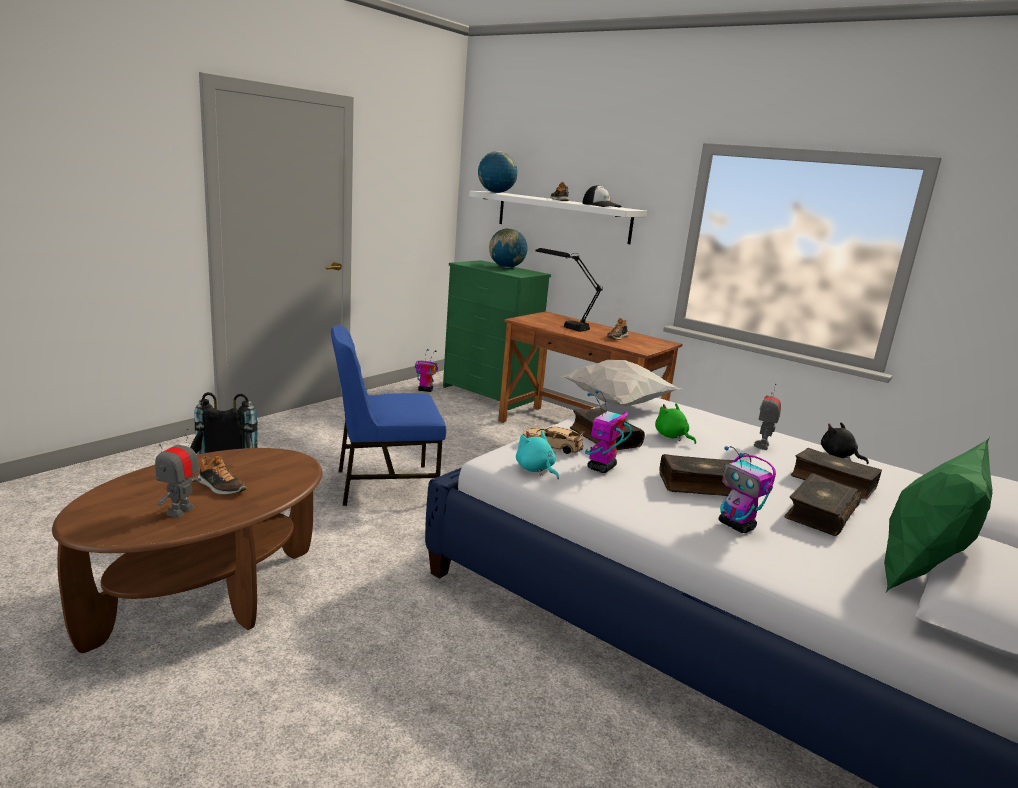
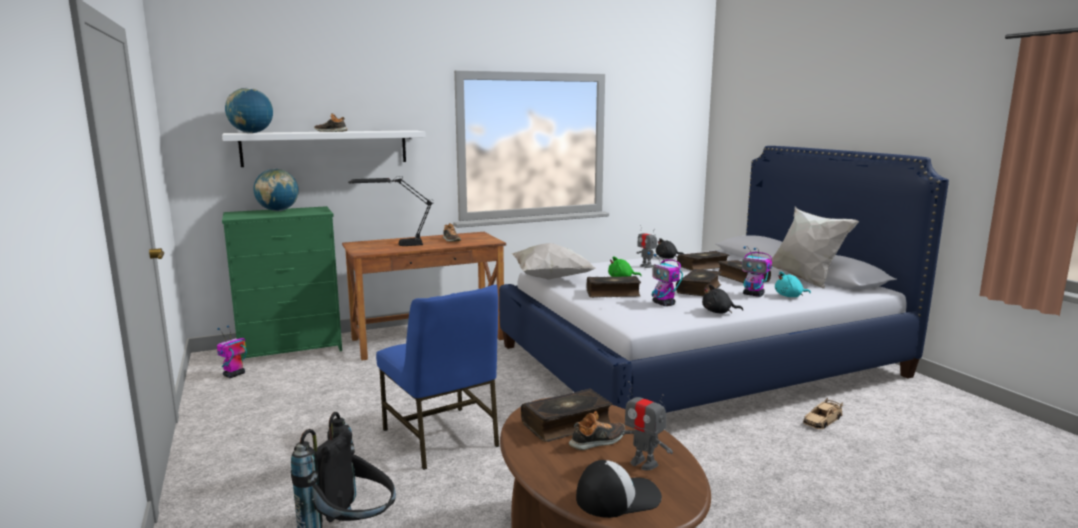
camera: 60 degrees left, 5 degrees down
(253, 471) = (567, 424): none -> book
(384, 485) = (442, 438): blue chair -> blue chair turned 45 degrees counterclockwise
(535, 469) = (660, 319): turquoise plush toy -> turquoise plush toy (790, 296)
(551, 446) = (621, 307): beige toy car -> beige toy car (822, 420)
(601, 205) = (384, 131): cap -> cap (617, 497)
(611, 503) = (718, 312): none -> black plush toy
(737, 526) = (754, 294): toy robot -> toy robot turned 45 degrees clockwise
(918, 572) = (804, 279): green pillow -> white pillow

